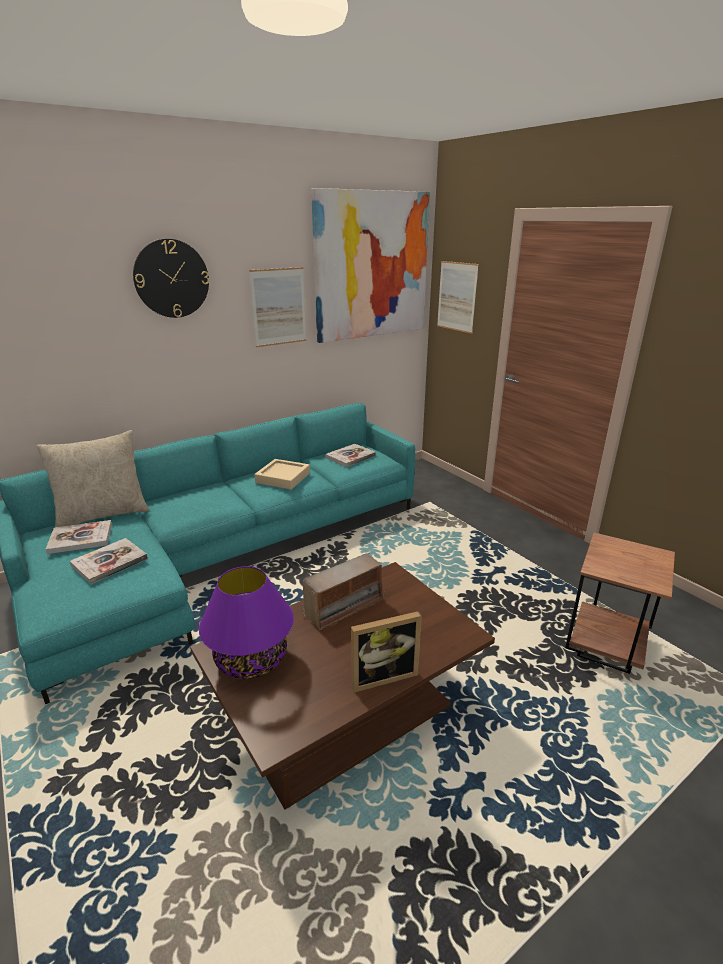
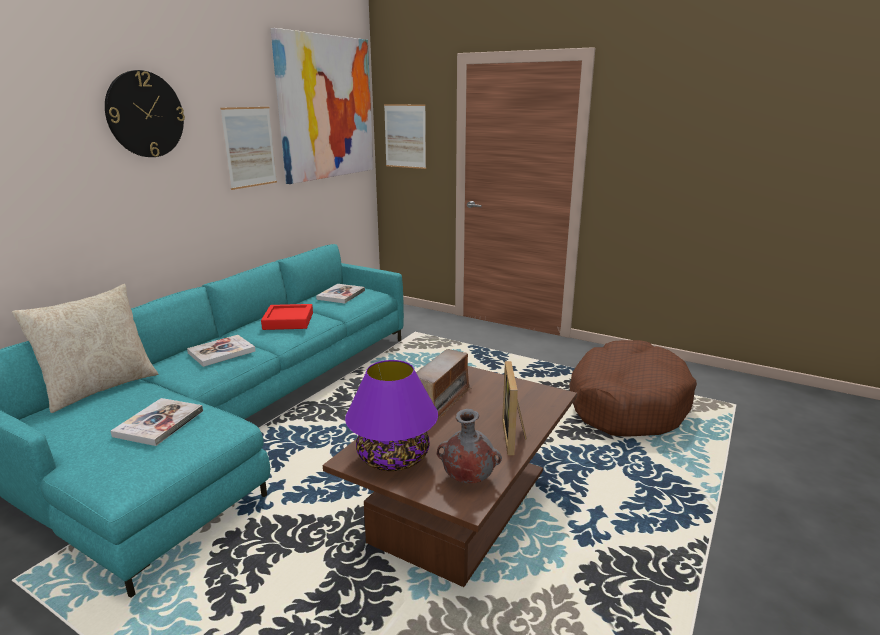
camera: 25 degrees left, 5 degrees down
(80, 538) = (98, 412): book -> book (221, 352)
(283, 478) = (288, 321): beige tray -> red tray
(296, 710) = (467, 478): none -> grey vase
(382, 675) = (515, 437): picture frame -> picture frame turned 135 degrees clockwise
(607, 650) = (626, 403): brown side table -> brown dog bed

